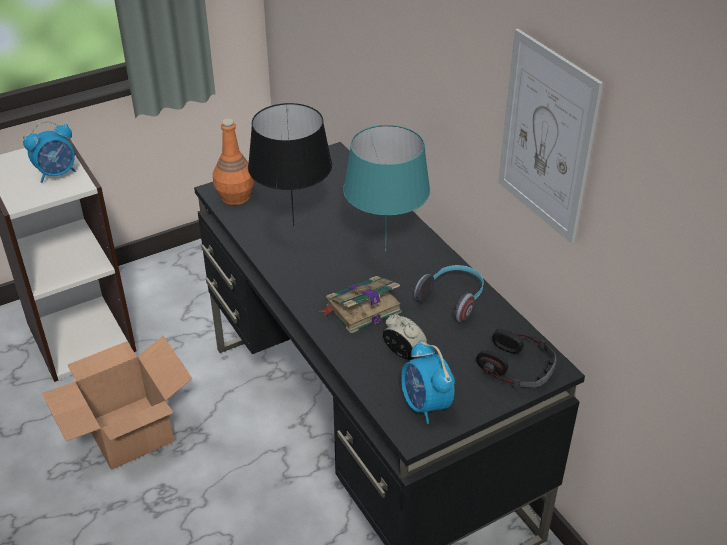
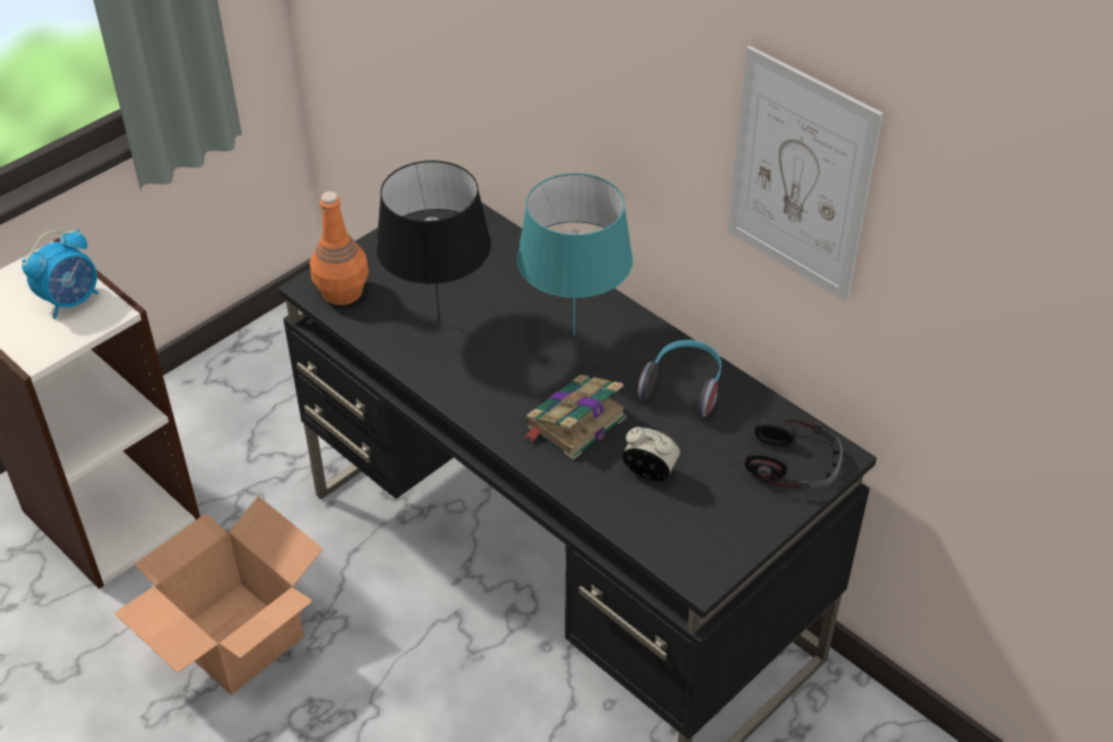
camera: 15 degrees left, 5 degrees up
(425, 405) = (701, 536): alarm clock -> none

